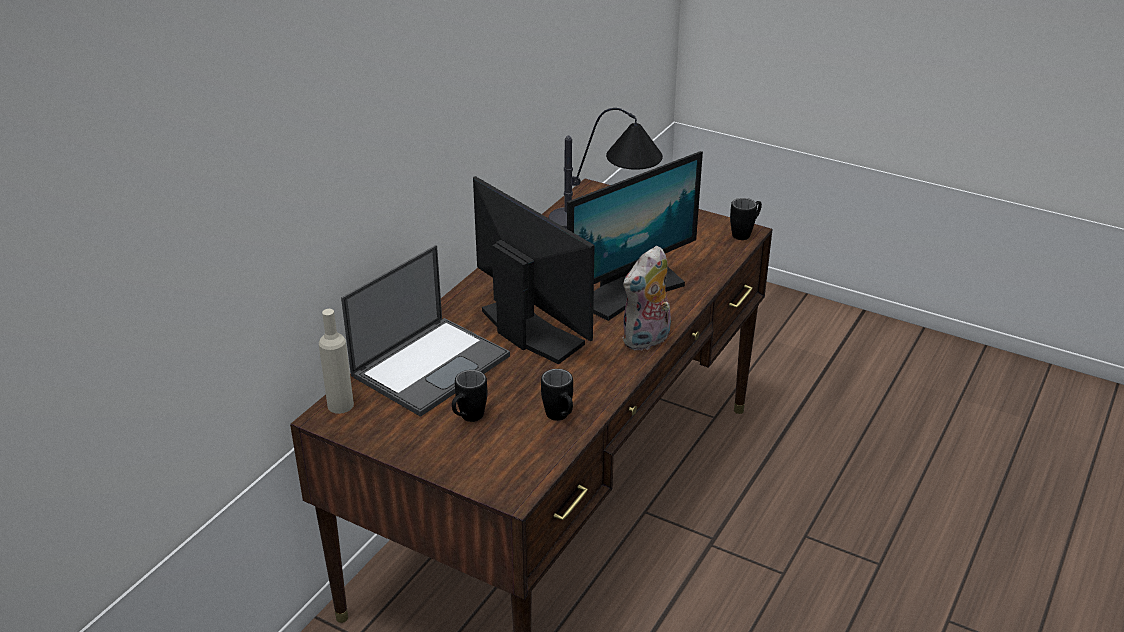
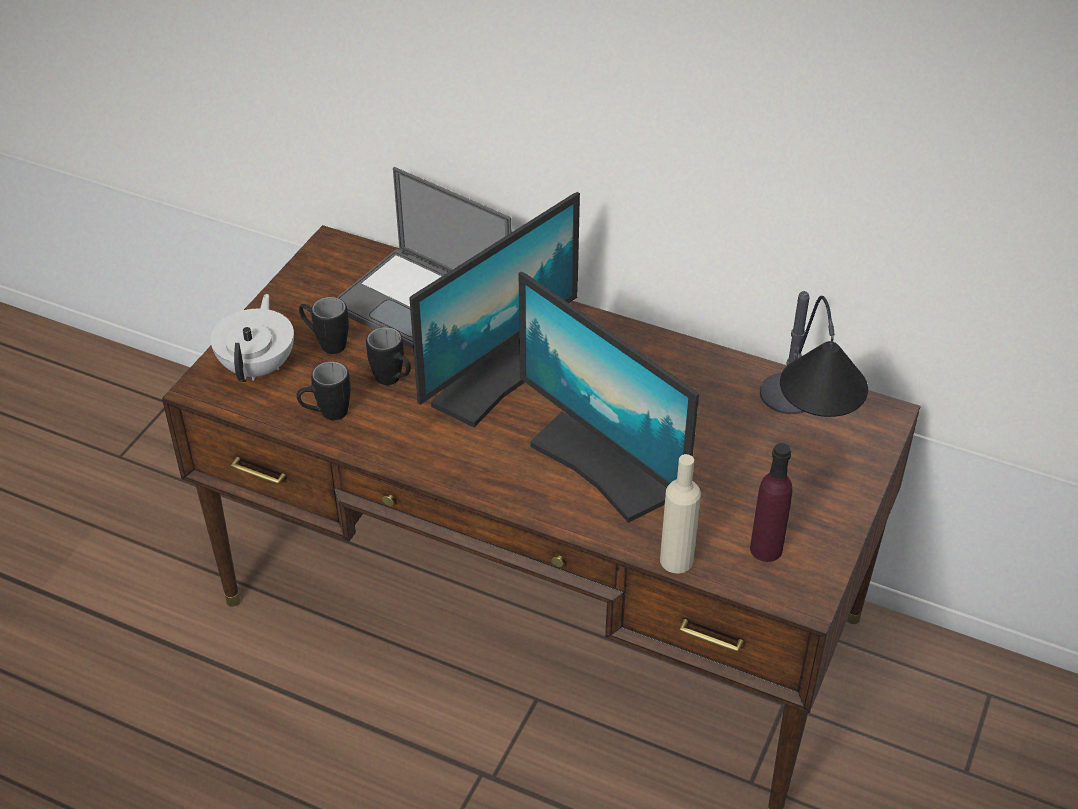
camera: 85 degrees right, 10 degrees up
(340, 405) = (351, 251): beige bottle -> beige bottle (676, 560)
(490, 458) = (259, 366): none -> white teapot
(647, 340) = (487, 485): plush toy -> none
(707, 240) = (766, 549): none -> purple bottle
(745, 233) = (798, 597): black mug -> black mug (393, 381)

